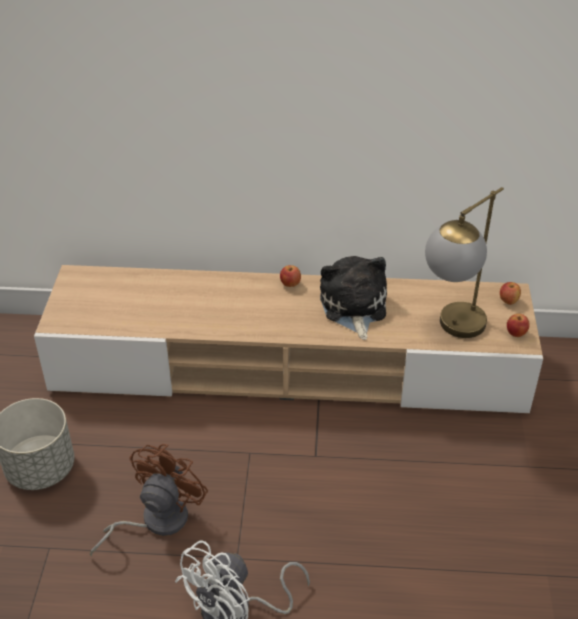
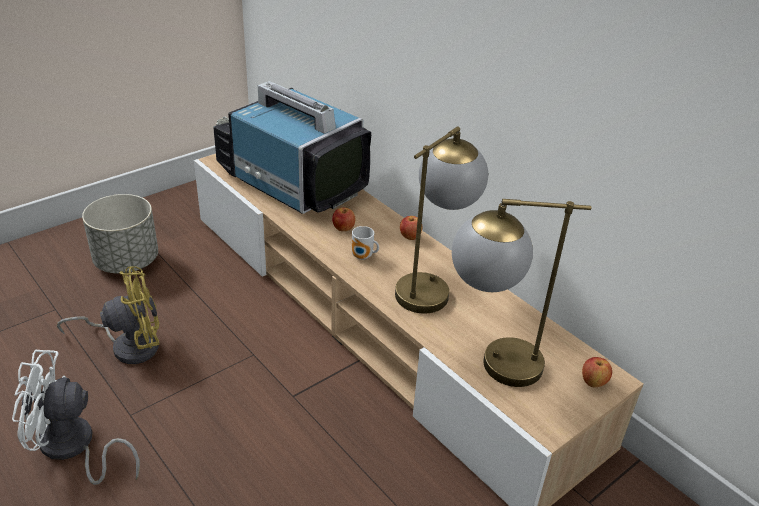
camera: 45 degrees right, 5 degrees down
(144, 300) = (291, 182): none -> television
(155, 521) = (128, 345): brown fan -> yellow fan
(285, 319) = (363, 257): none -> mug
(353, 307) = (432, 285): plush toy -> table lamp
(516, 333) = (554, 414): apple -> apple (343, 229)

